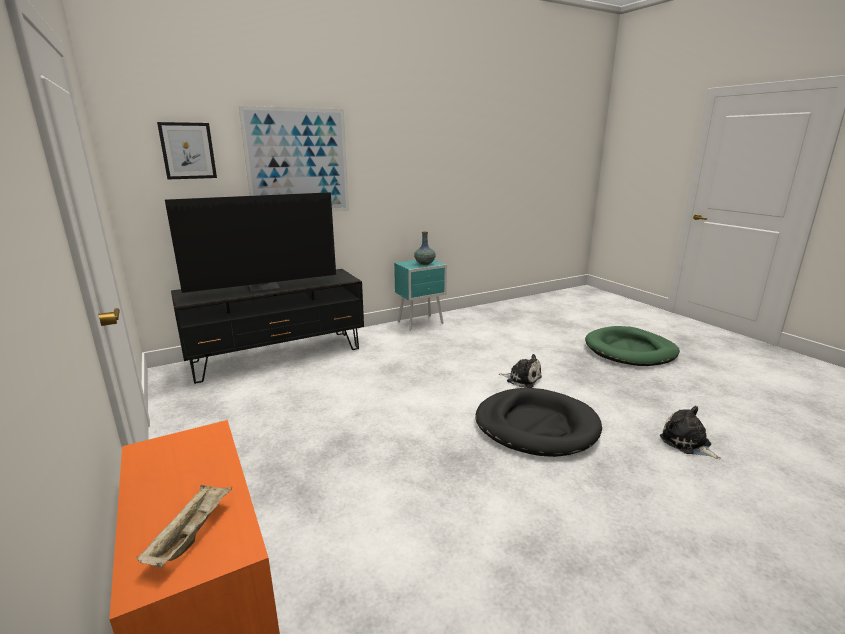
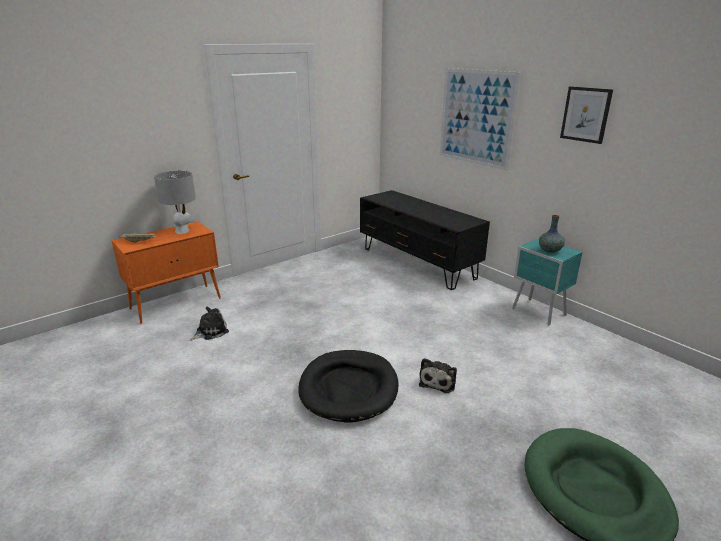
camera: 80 degrees right, 5 degrees up
(179, 463) = (182, 231): none -> grey table lamp
(188, 151) = (415, 99): picture -> picture (585, 114)
(264, 287) = (414, 208): television -> none
(687, 443) = (340, 495): plush toy -> plush toy (210, 331)

